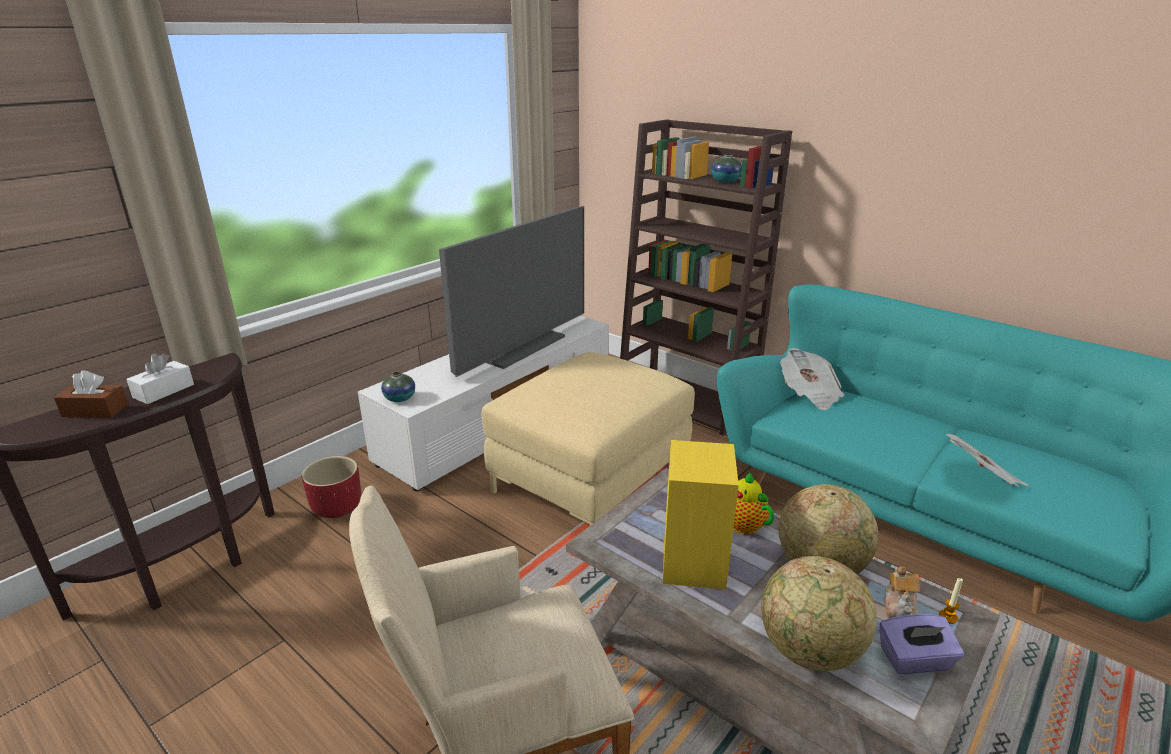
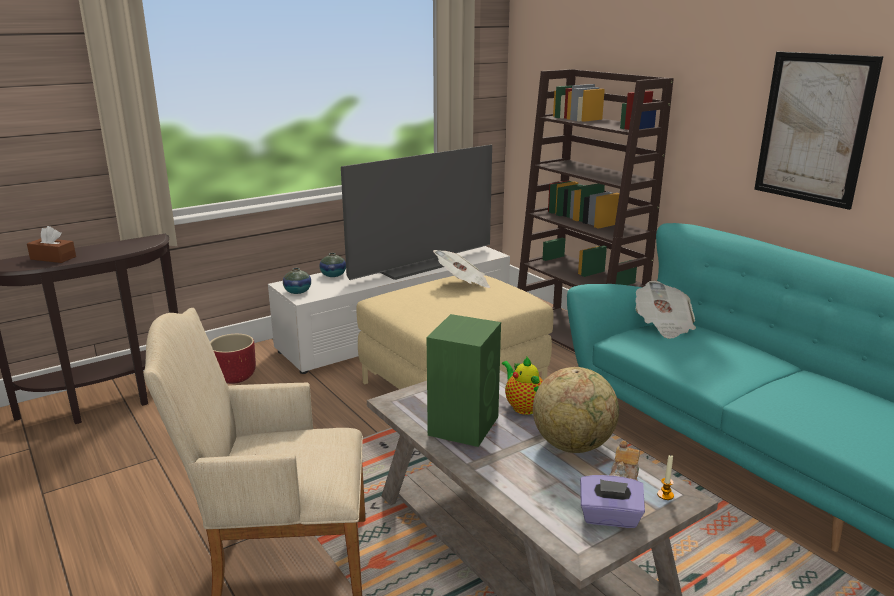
camera: 15 degrees right, 5 degrees down
(164, 391) = (104, 251): white tissue box -> none
(693, 560) = (464, 425): yellow speaker -> green speaker
(725, 181) = (612, 124): vase -> vase (333, 275)
(809, 651) = (520, 496): globe -> none
(954, 184) = (814, 128): none -> picture
(981, 479) = (788, 407): newspaper -> newspaper (463, 283)

